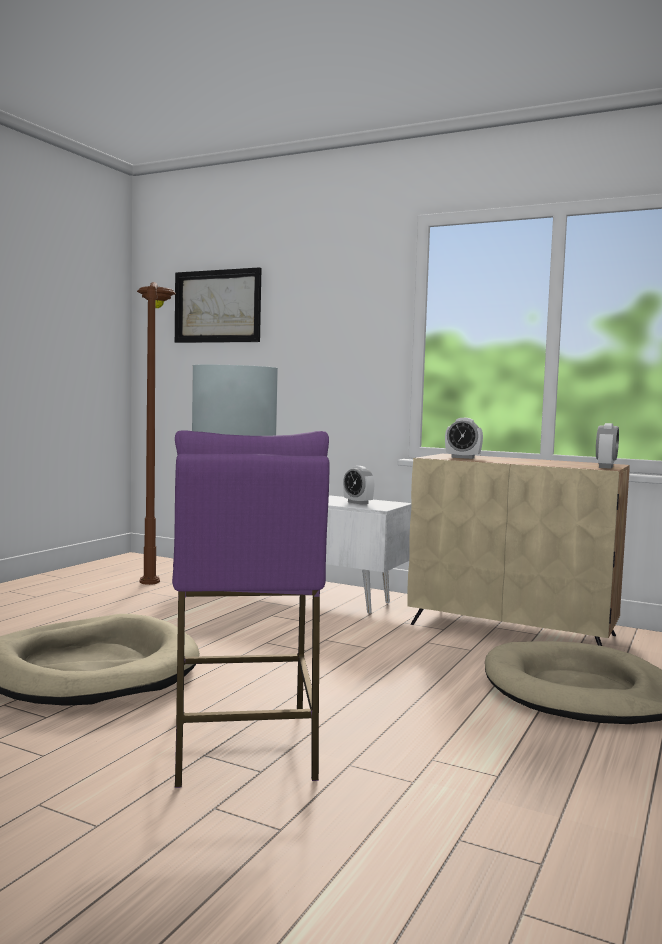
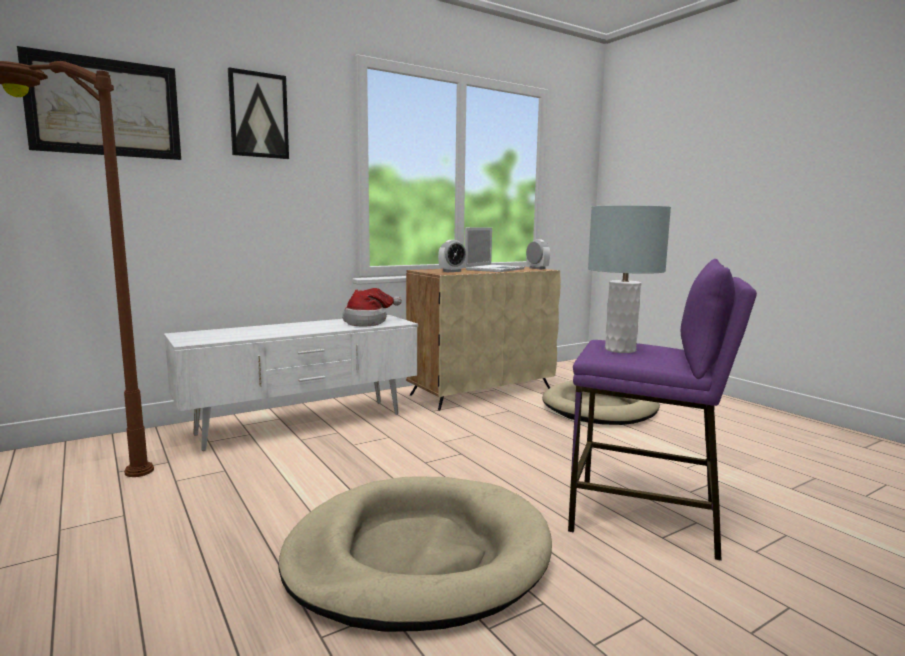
camera: 60 degrees left, 5 degrees up
(320, 295) = (258, 115): none -> picture
(358, 503) = (368, 322): alarm clock -> hat
(539, 462) = (494, 269): none -> laptop

